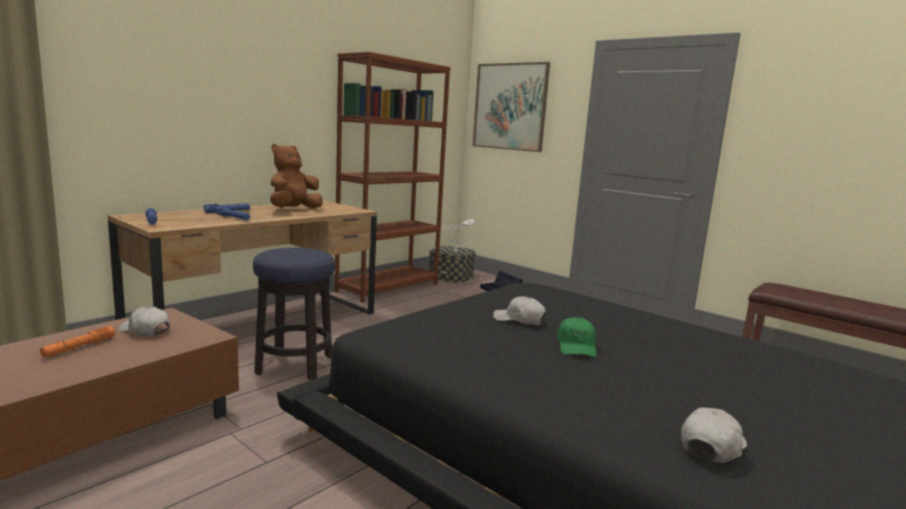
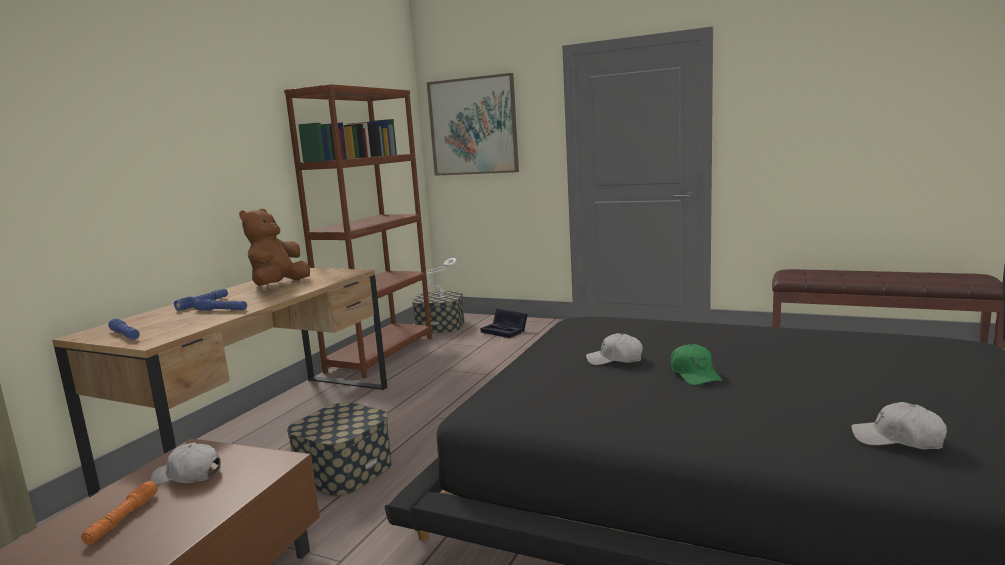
camera: 15 degrees left, 0 degrees up
(294, 365) = (344, 470): stool -> storage box
(712, 445) = (897, 439): white cap -> white cap turned 90 degrees counterclockwise

